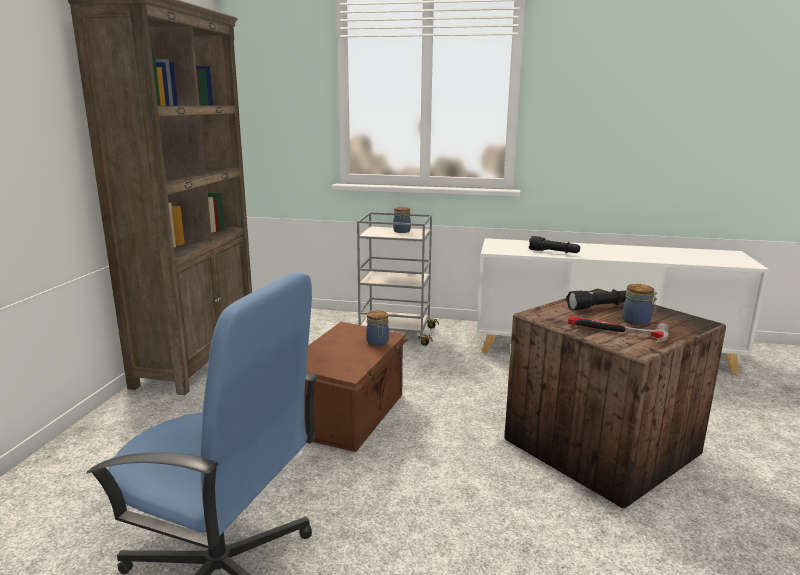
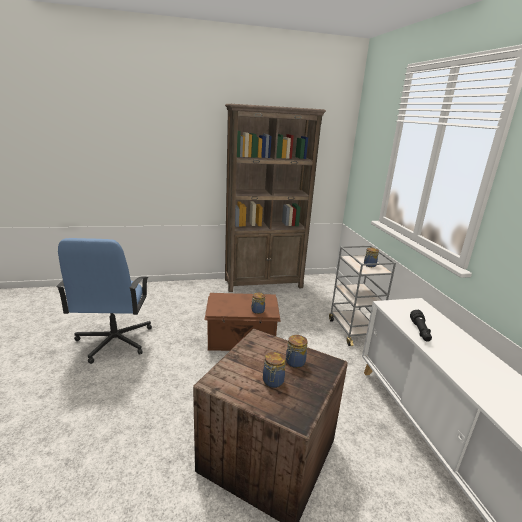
camera: 65 degrees right, 5 degrees up
(599, 307) = (294, 362): black flashlight -> jar
(616, 332) = (241, 371): hammer -> none

